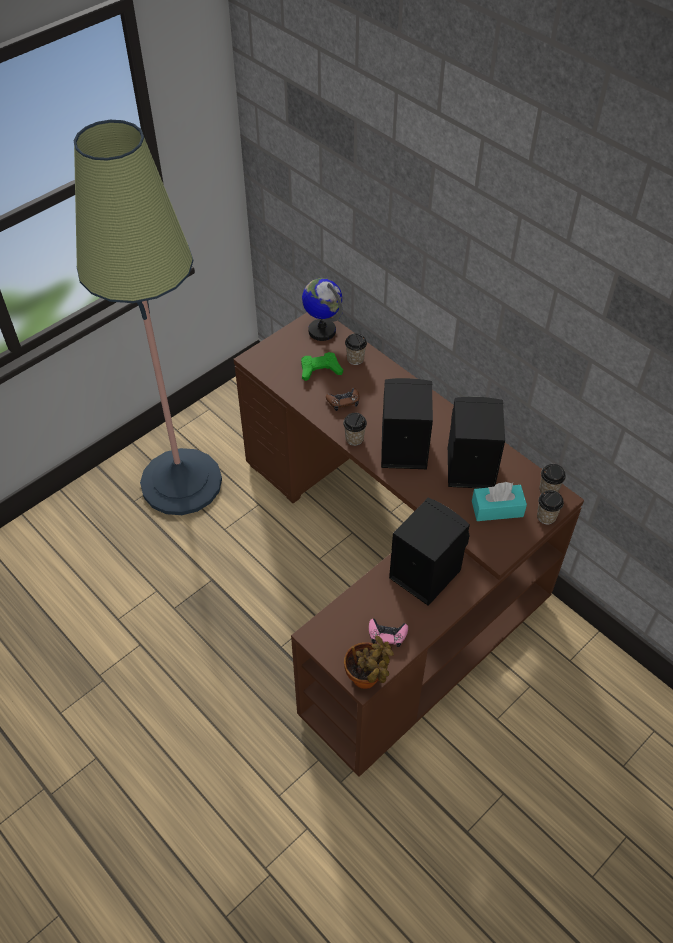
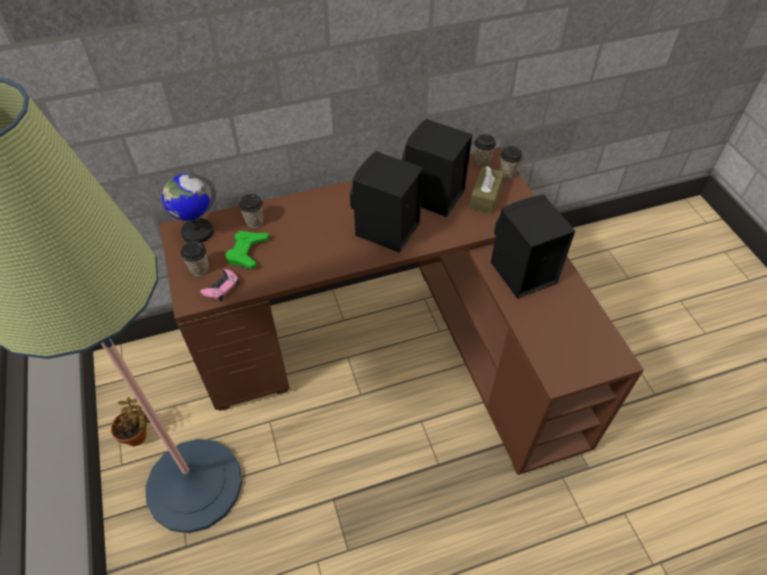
camera: 65 degrees left, 0 degrees up
(343, 401) = (301, 250): brown game controller -> none
(354, 439) = (353, 259): cup -> cup (199, 269)
(367, 679) = (618, 355): potted plant -> potted plant (139, 436)
(387, 634) = (576, 323): pink game controller -> pink game controller (221, 287)
(497, 509) = (485, 197): turquoise tissue box -> brown tissue box

